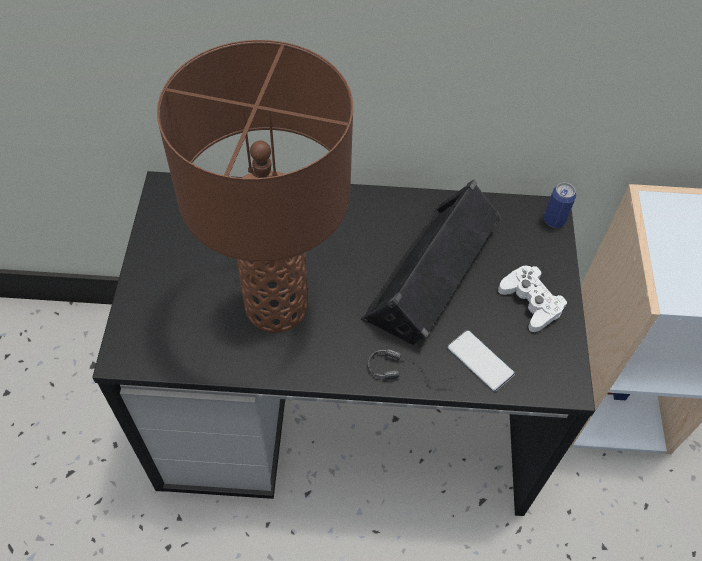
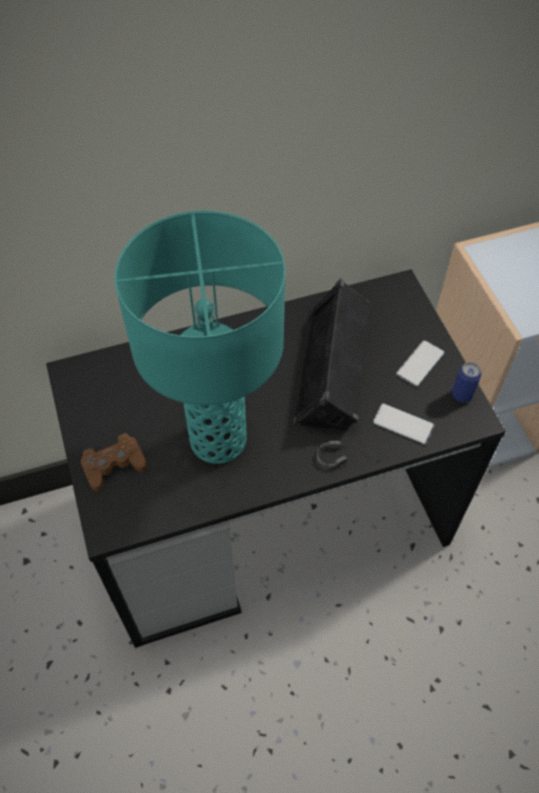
camera: 20 degrees left, 0 degrees up
(161, 295) = (114, 465): none -> brown game controller
(275, 306) = (217, 440): brown table lamp -> turquoise table lamp
(531, 302) = (420, 363): white game controller -> phone
(554, 220) = (407, 291): can -> can (462, 395)

